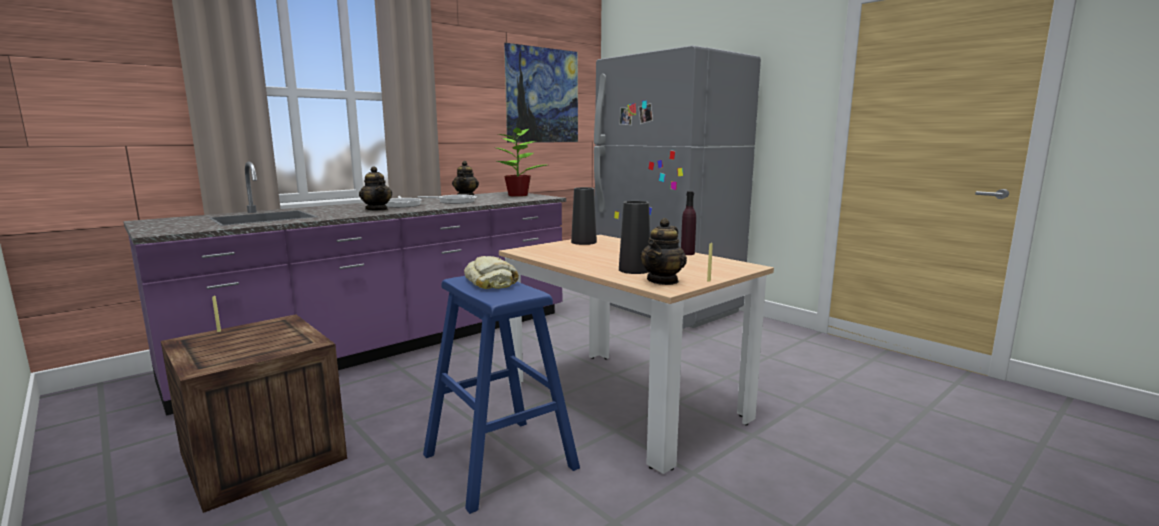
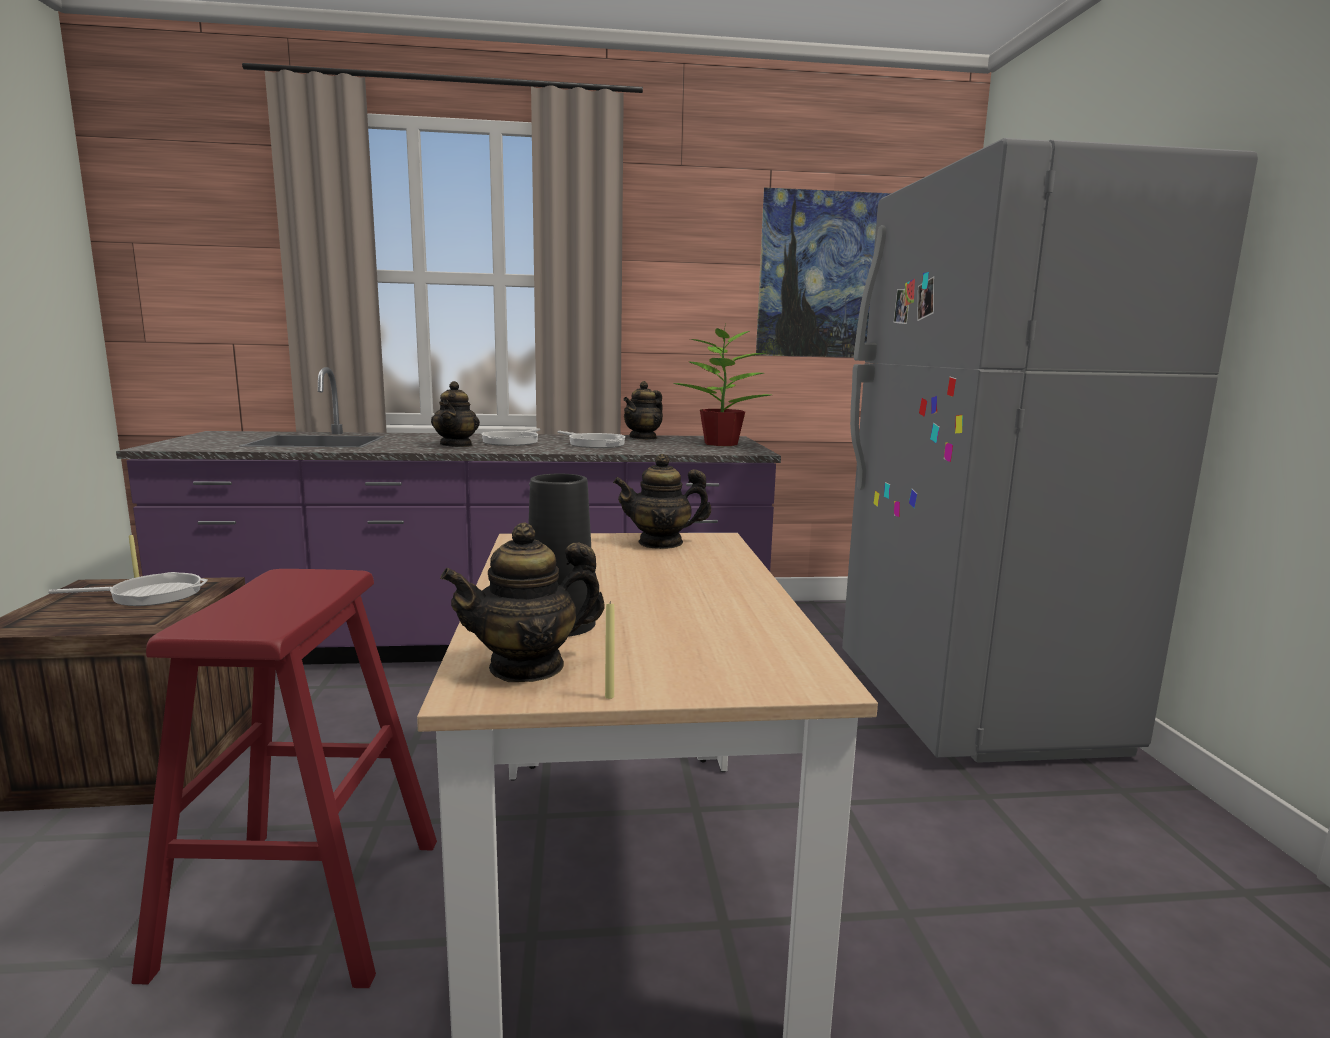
camera: 35 degrees right, 0 degrees up
(257, 334) = (150, 595): none -> frying pan
(490, 281) = (298, 588): bread -> none
(499, 461) = (304, 903): blue stool -> red stool
(584, 242) = (661, 543): black vase -> teapot
(687, 253) = (773, 609): purple bottle -> none

